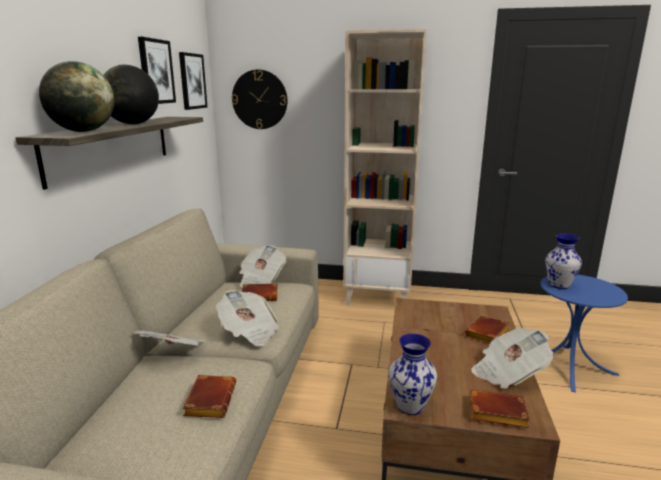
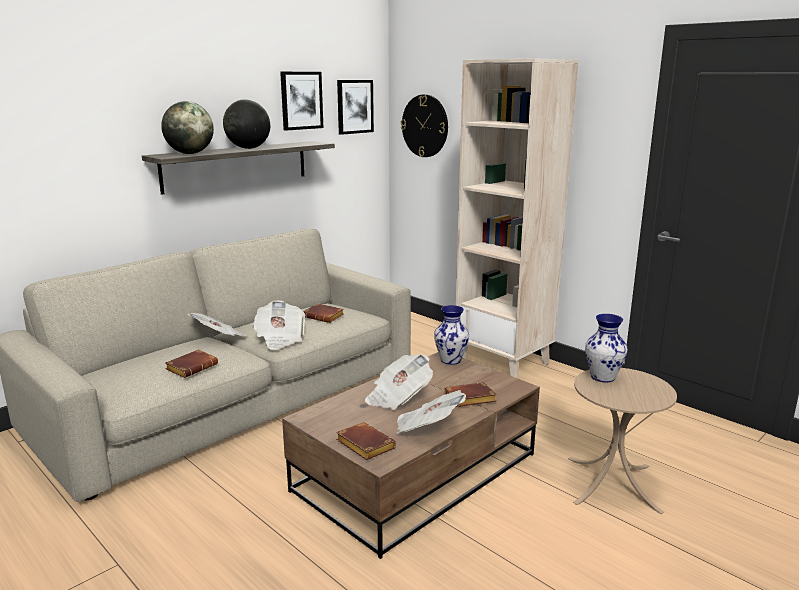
camera: 35 degrees right, 0 degrees up
(261, 279) = (347, 305): newspaper -> newspaper (398, 398)
(410, 405) = (312, 418): vase -> vase (450, 360)
(568, 365) = (612, 484): blue side table -> beige side table

